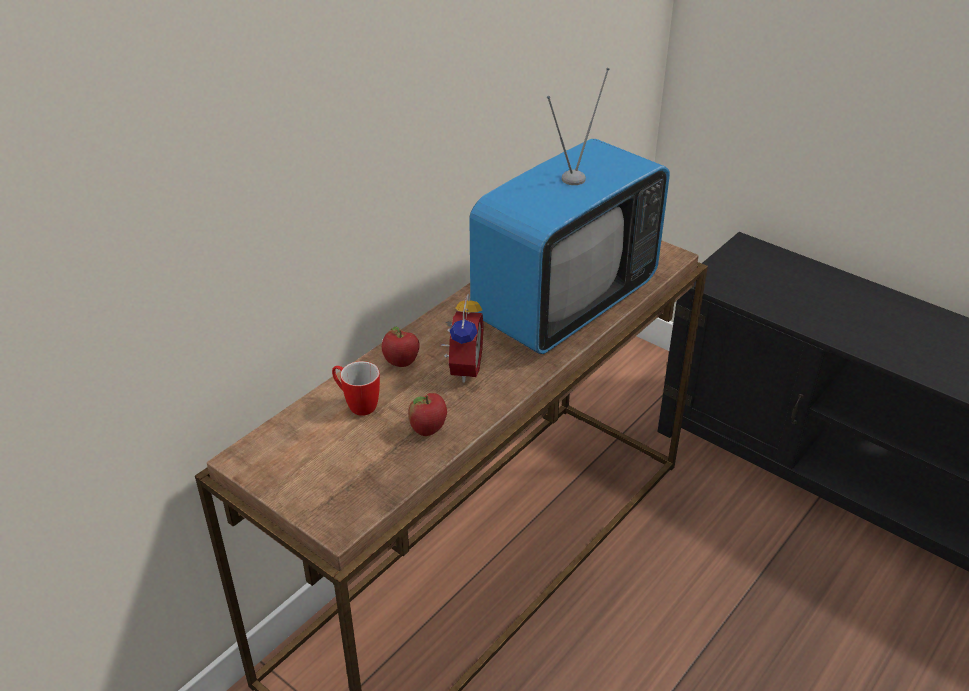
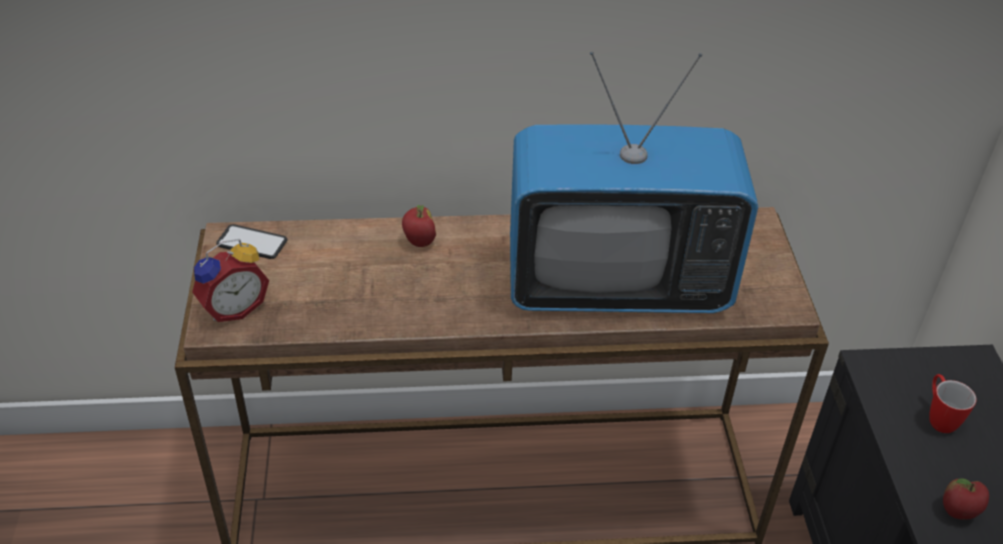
camera: 45 degrees right, 5 degrees up
(272, 448) = (252, 243): none -> phone
(356, 405) = (345, 251): mug -> mug (938, 417)
(428, 430) = (361, 306): apple -> apple (958, 512)
(462, 368) = (455, 277): alarm clock -> alarm clock (233, 307)

